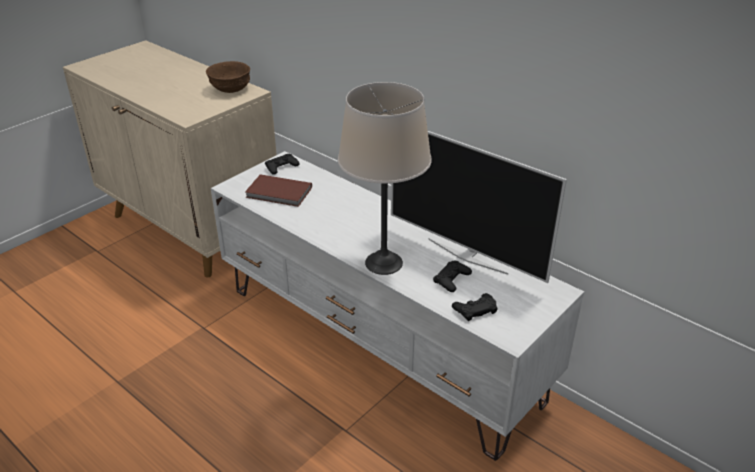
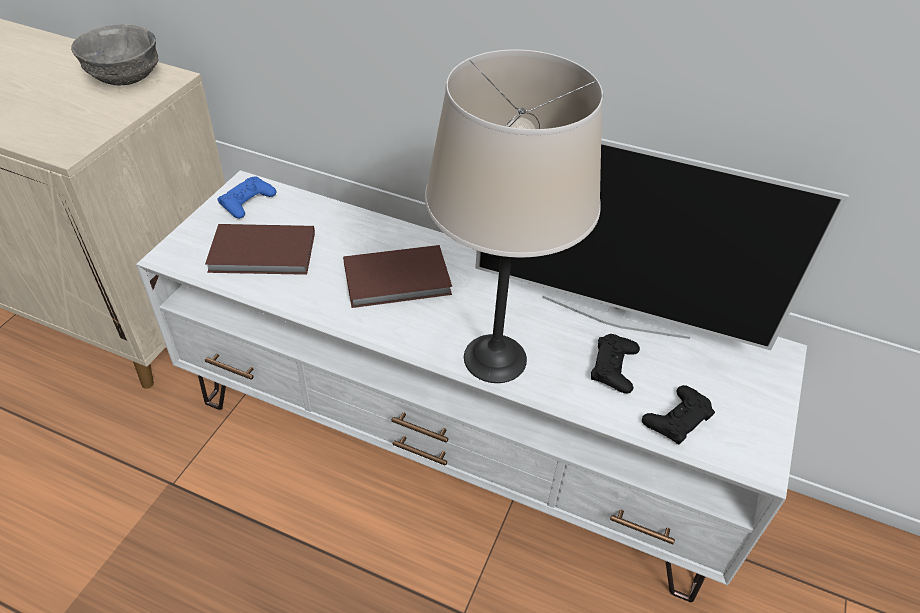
camera: 20 degrees left, 10 degrees up
(231, 89) = (125, 76): brown bowl -> grey bowl
(281, 167) = (247, 202): black game controller -> blue game controller
(348, 217) = (398, 280): none -> brown book

